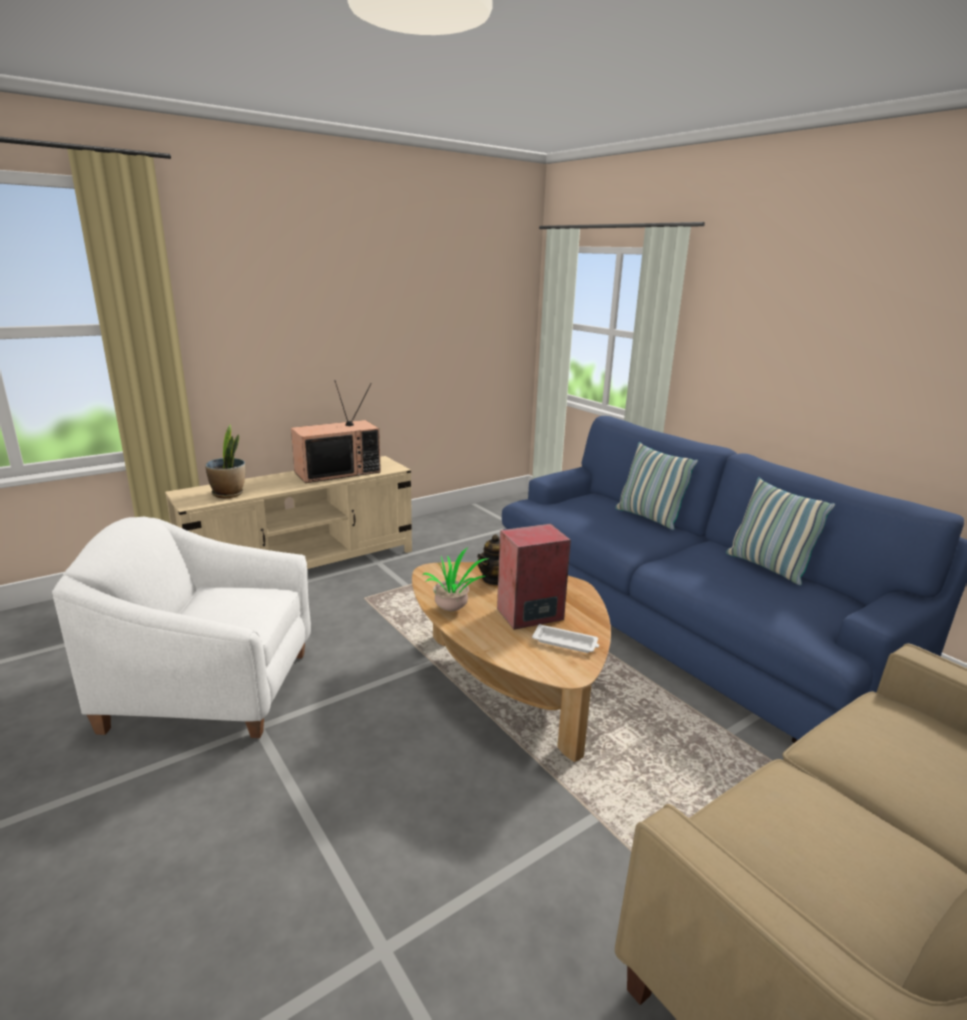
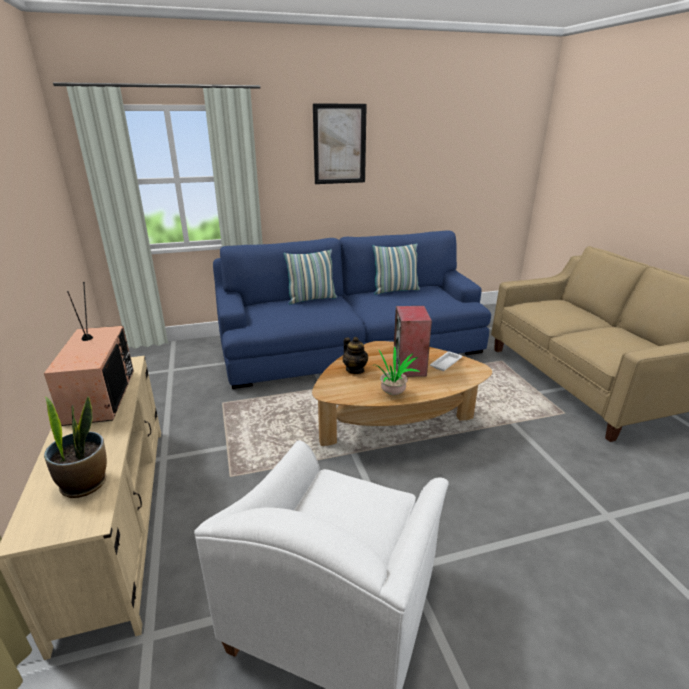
camera: 70 degrees left, 5 degrees up
(810, 312) = (339, 144): none -> picture

